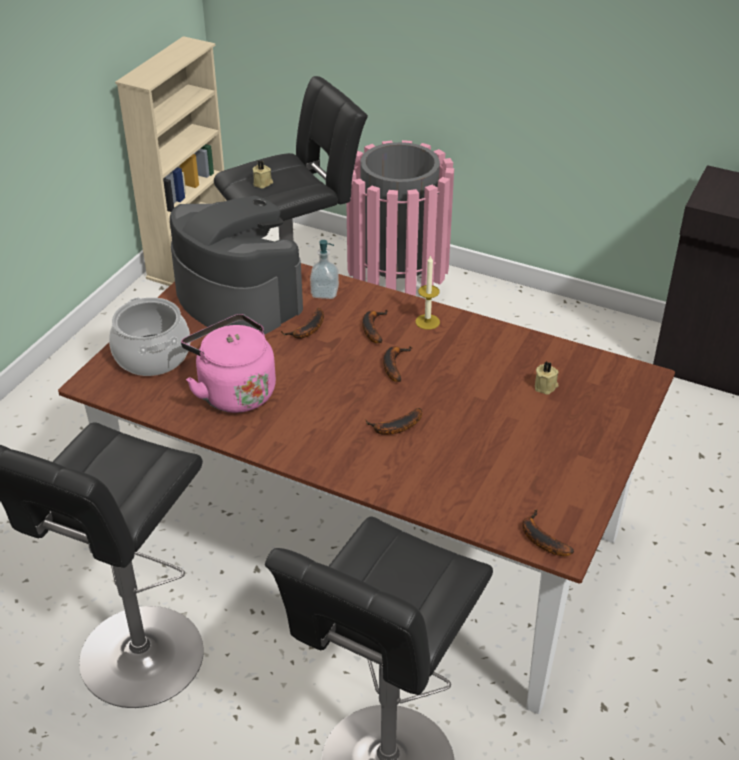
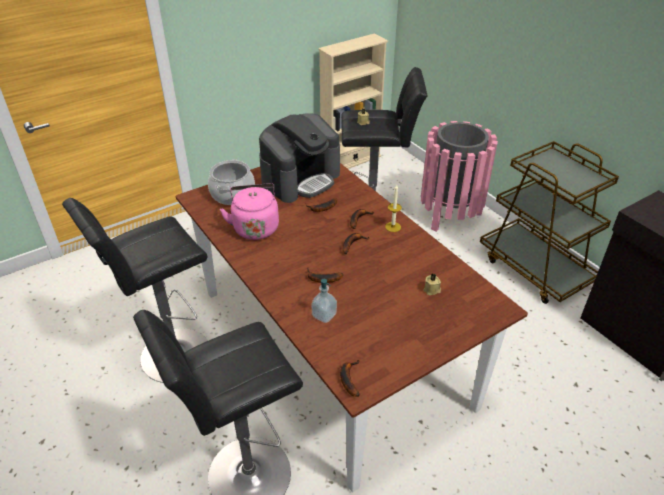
camera: 30 degrees right, 0 degrees up
(237, 298) = (300, 179): coffee machine -> coffee machine turned 60 degrees clockwise
(324, 292) = (349, 191): soap dispenser -> soap dispenser (324, 315)
(557, 327) = (535, 269): none -> brown cart

